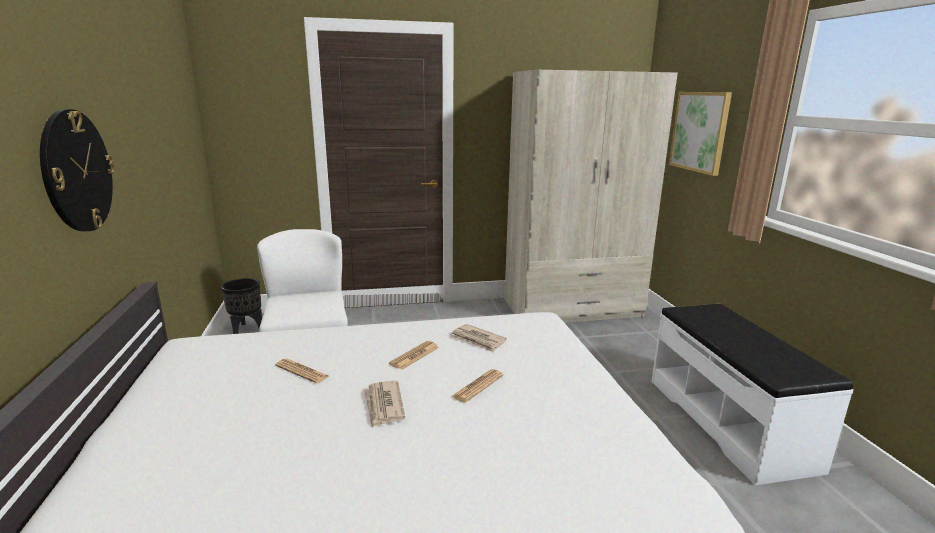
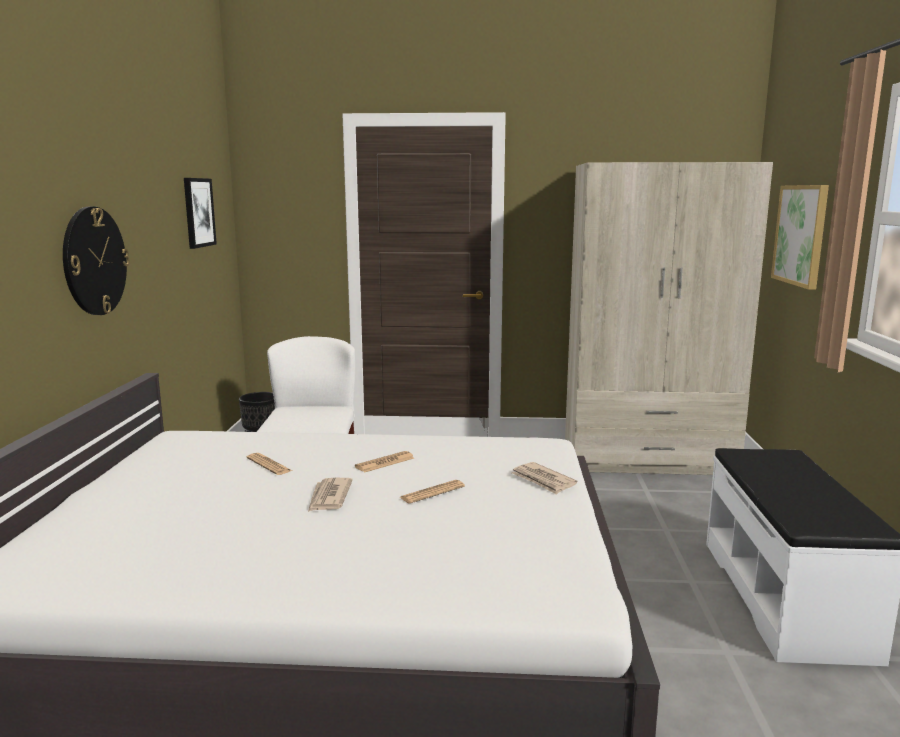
camera: 15 degrees right, 5 degrees down
(170, 112) = (198, 212): none -> picture
(478, 340) = (460, 456): newspaper -> newspaper (543, 481)

